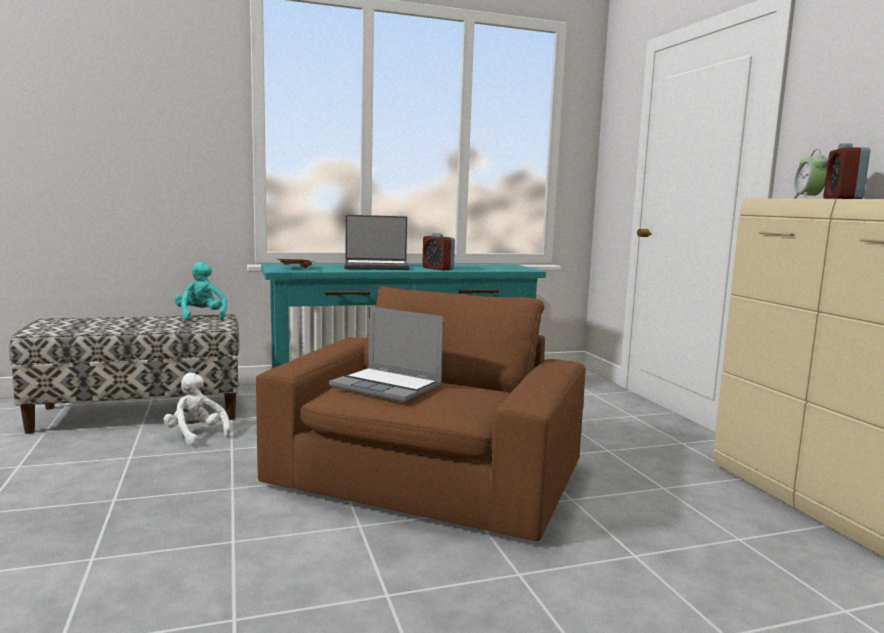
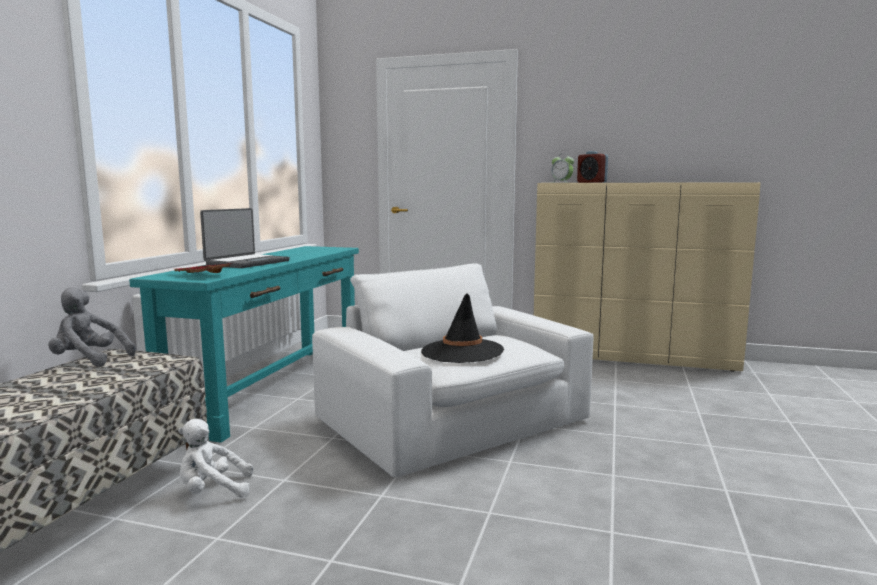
camera: 55 degrees left, 0 degrees up
(201, 317) = (89, 360): turquoise plush toy -> grey plush toy
(388, 387) = (462, 351): laptop -> black hat
(427, 476) = (454, 422): brown armchair -> white armchair
(437, 268) = (295, 256): alarm clock -> none

